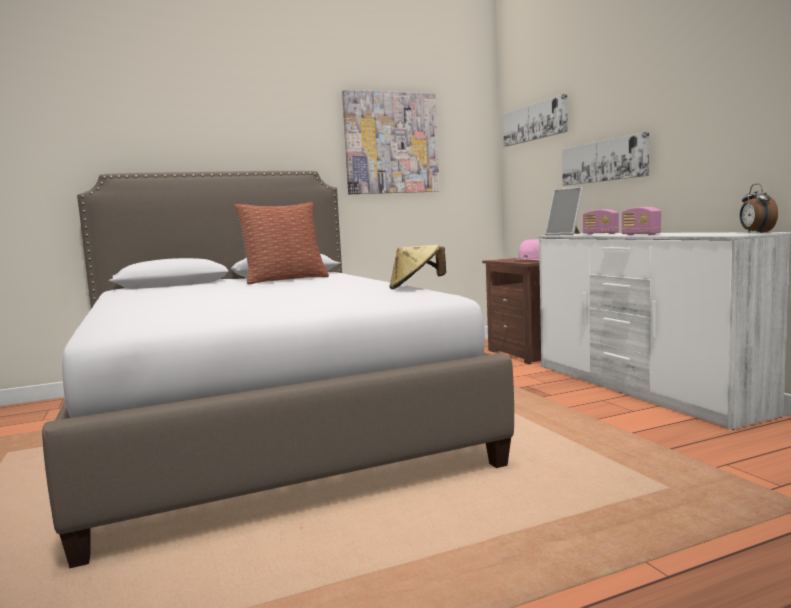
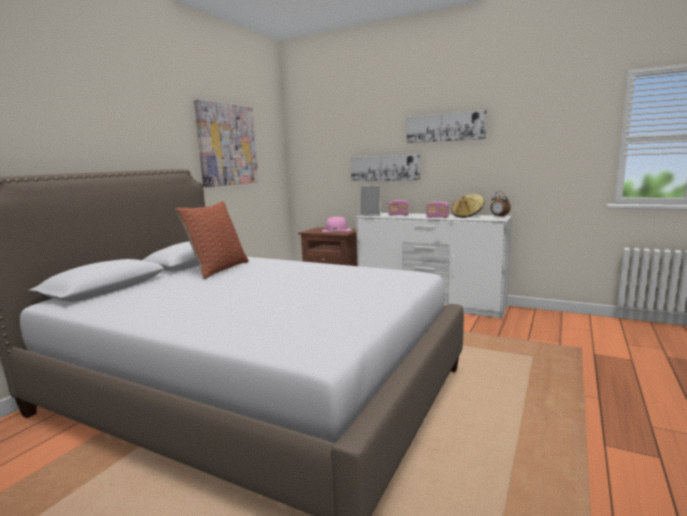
camera: 40 degrees left, 5 degrees up
(415, 287) = (371, 267): beige hat -> beige hat (467, 216)
(535, 122) = (322, 135): picture -> picture (445, 127)

